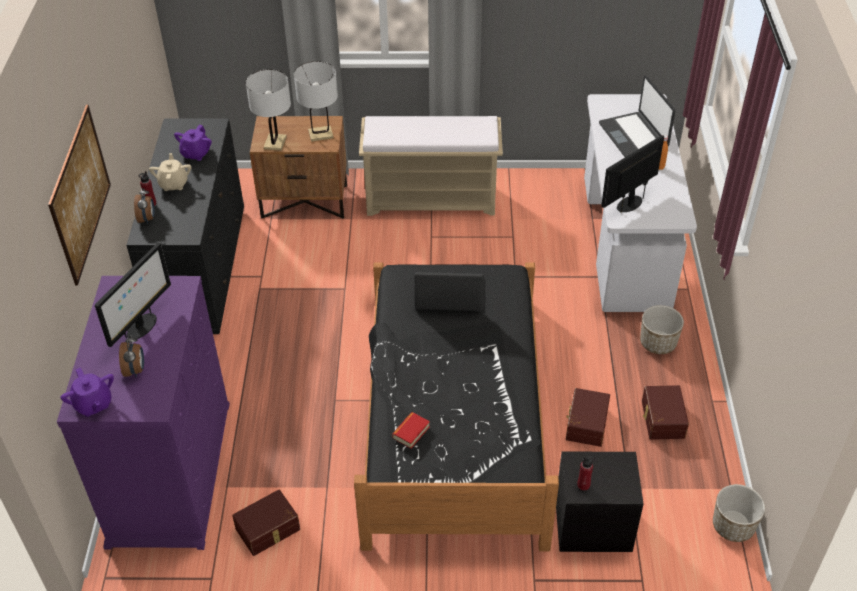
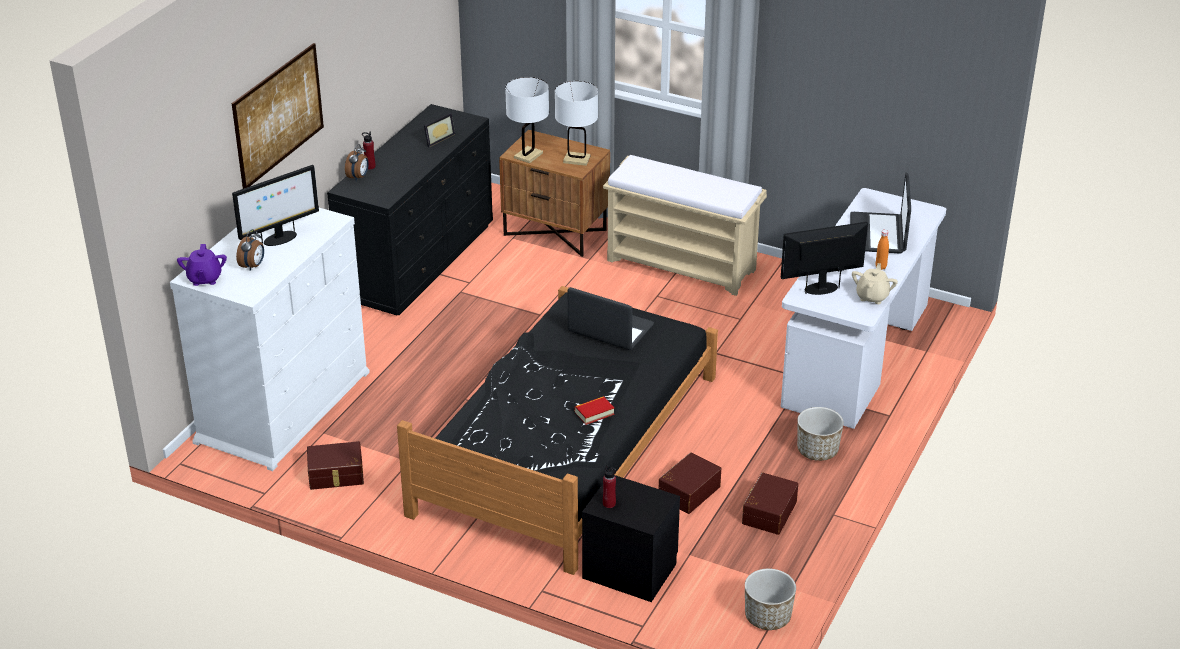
camera: 25 degrees right, 10 degrees down
(170, 471) = (284, 406): purple dresser -> white dresser
(173, 184) = (400, 157): beige teapot -> beige teapot (872, 296)
(195, 154) = (437, 138): purple teapot -> picture frame
(411, 432) = (489, 420): book -> book (594, 413)

